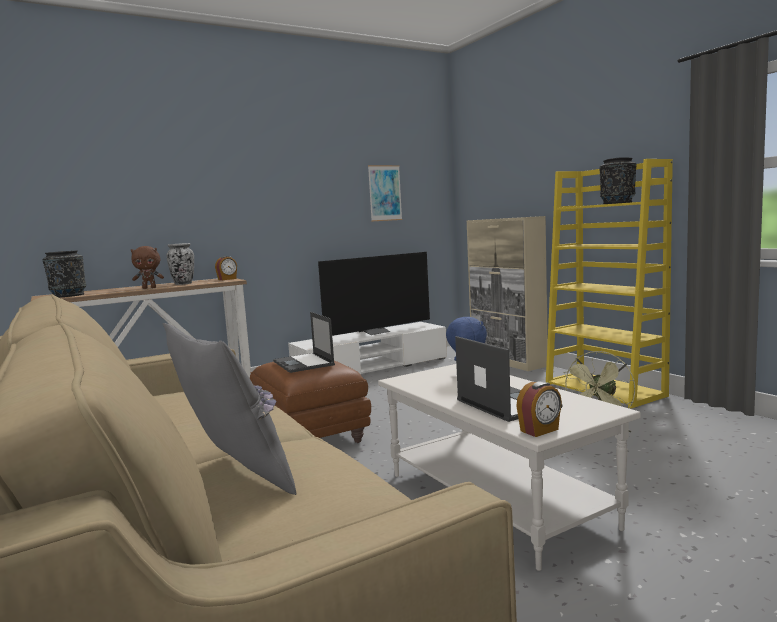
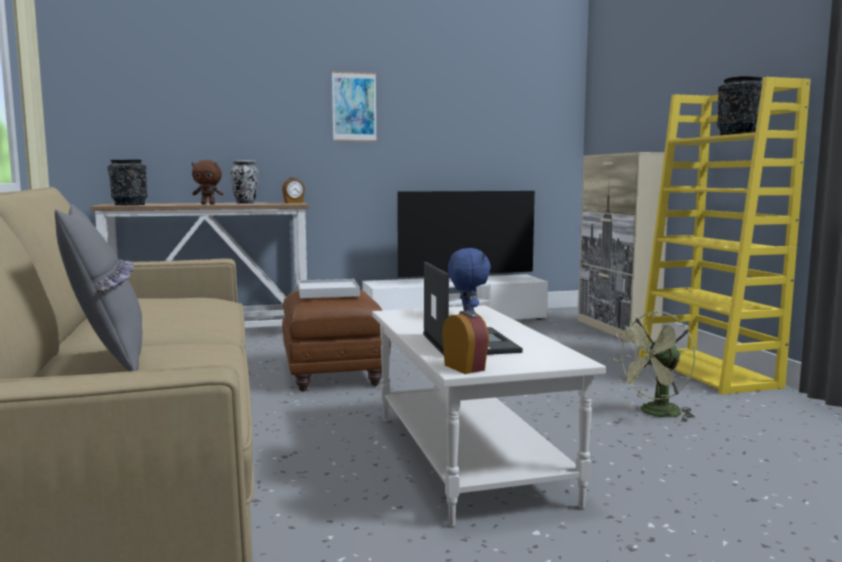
camera: 15 degrees right, 0 degrees up
(304, 363) = (328, 292): laptop -> white tray
(385, 193) = (492, 119): picture -> picture (354, 107)
(540, 430) = (465, 367): alarm clock -> alarm clock turned 105 degrees counterclockwise

